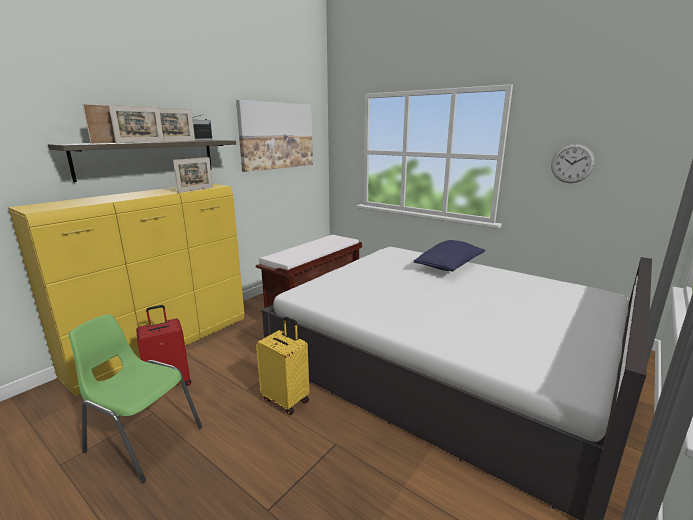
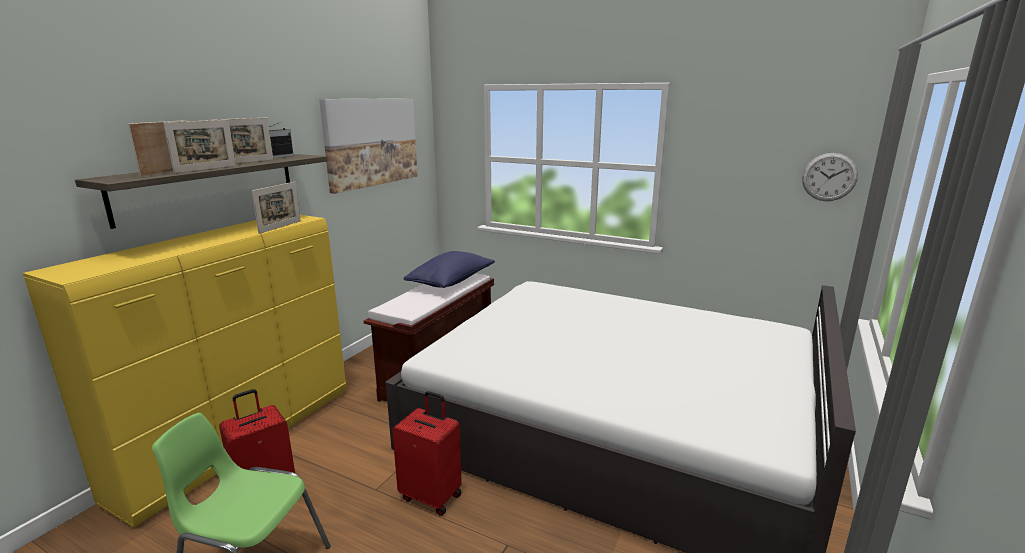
camera: 10 degrees left, 0 degrees up
(286, 400) = (432, 496): yellow suitcase -> red suitcase
(449, 266) = (609, 305): blue pillow -> blue pillow (452, 282)
(572, 163) = (741, 177): wall clock -> wall clock (829, 177)

